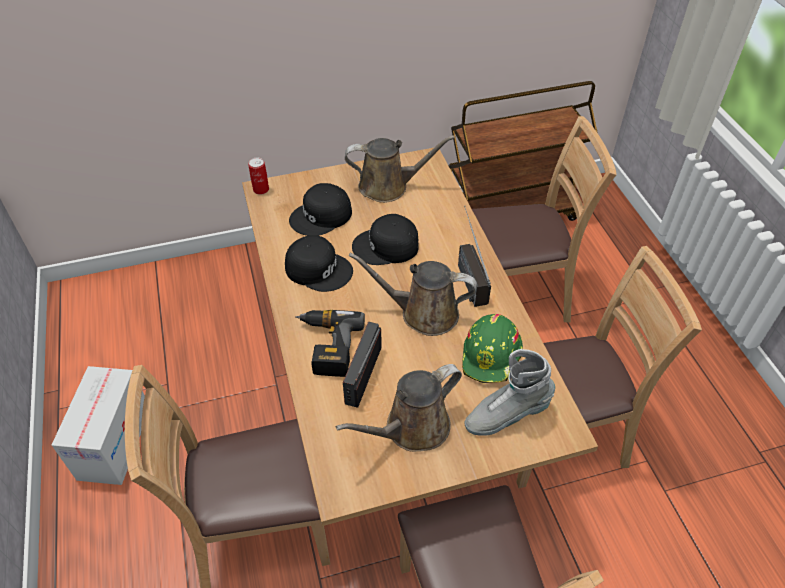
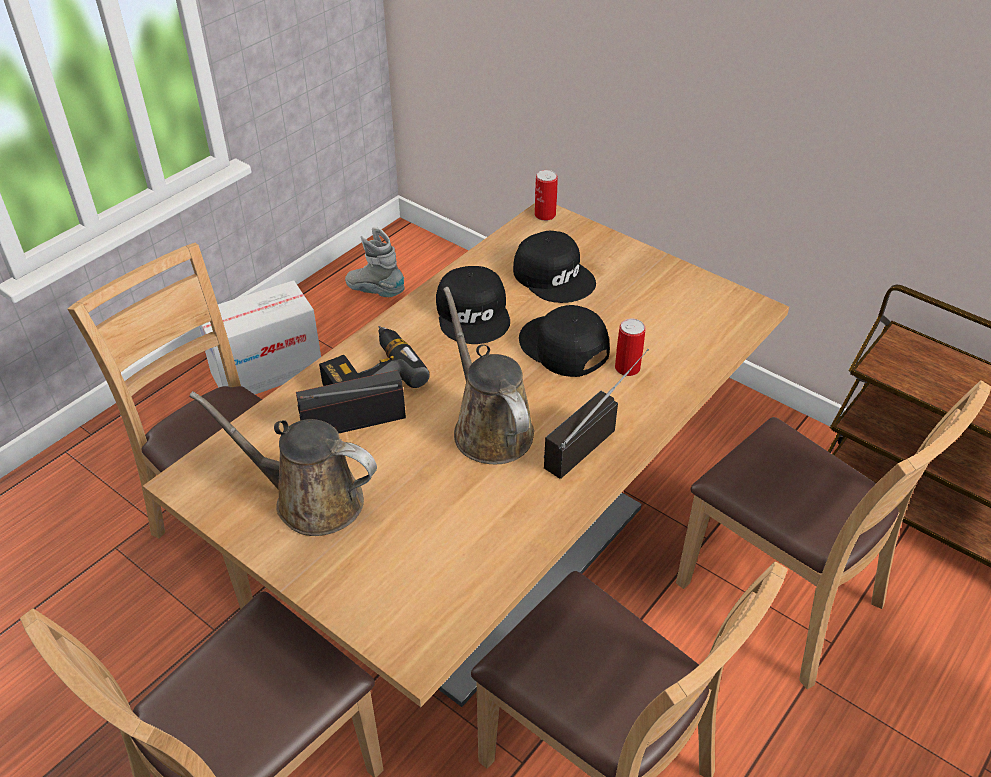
camera: 55 degrees right, 5 degrees down
(321, 216) = (554, 276): black cap -> black cap turned 150 degrees counterclockwise
(388, 186) = (663, 300): brown watering can -> none
(427, 231) = (627, 368): none -> can
(492, 356) = (477, 522): green hard hat -> none
(506, 415) = (396, 577): grey boot -> grey boot (376, 291)

